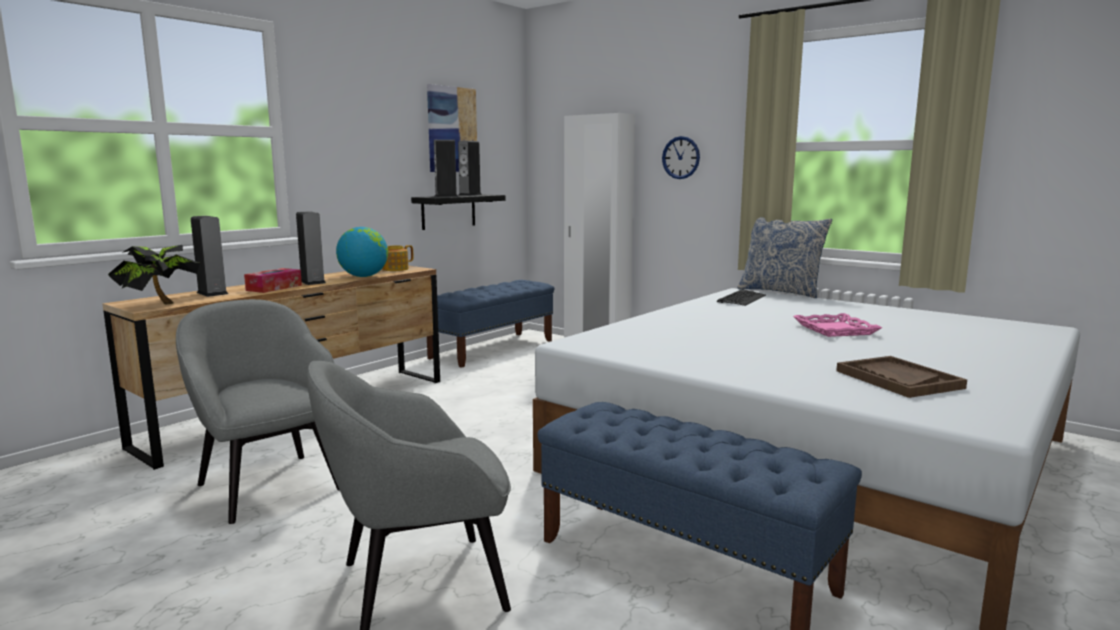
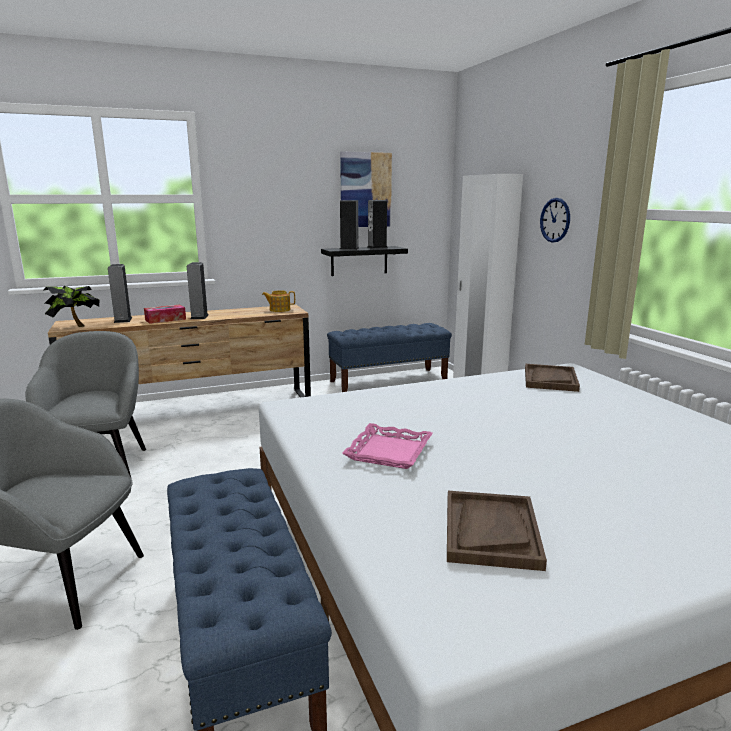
camera: 30 degrees right, 5 degrees up
(363, 276) = (242, 315): globe -> none
(741, 299) = (550, 379): keyboard -> brown tray
(780, 292) = (615, 376): pillow -> none
(836, 330) = (568, 441): pink tray -> pink tray (389, 452)

